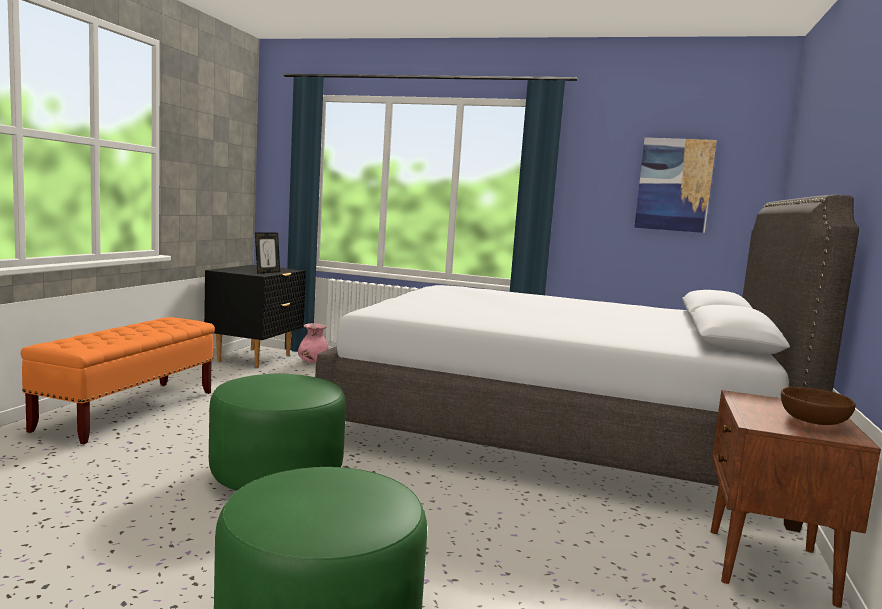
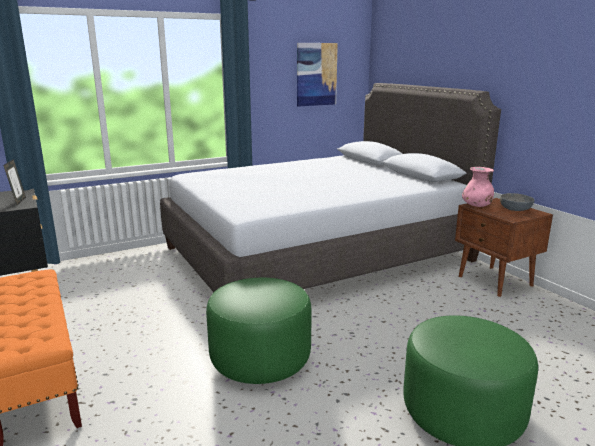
camera: 45 degrees left, 10 degrees up
(312, 362) = (73, 270): pink vase -> pink vase (477, 206)
(812, 421) = (515, 209): brown bowl -> grey bowl

